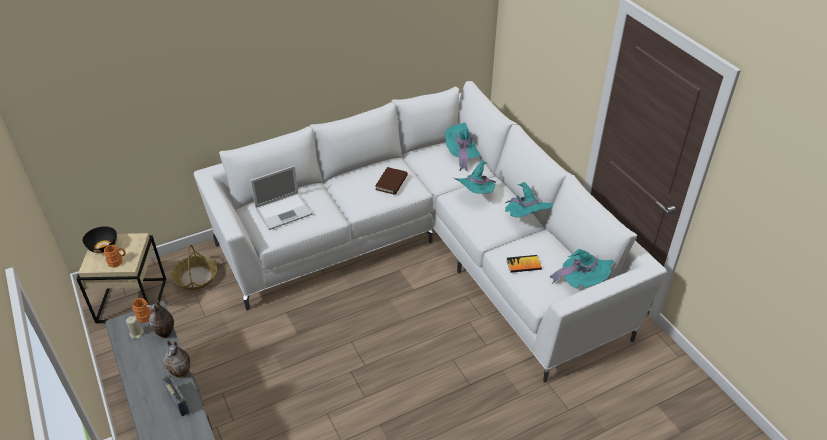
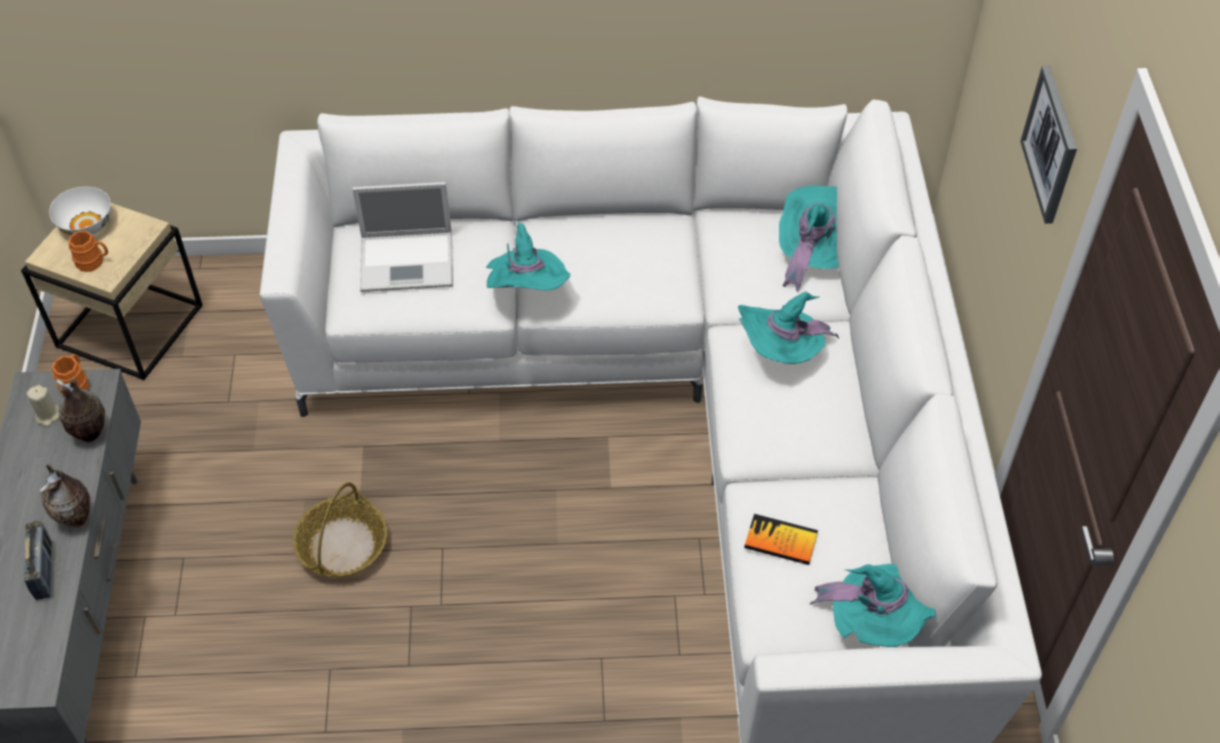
camera: 25 degrees right, 10 degrees up
(103, 246) = (87, 224): black bowl -> white bowl
(195, 277) = (251, 319): basket -> basket (342, 545)
(391, 182) = (635, 268): brown book -> none
(526, 217) = (851, 439): turquoise hat -> turquoise hat (527, 291)
(569, 60) = (1051, 144): none -> picture

